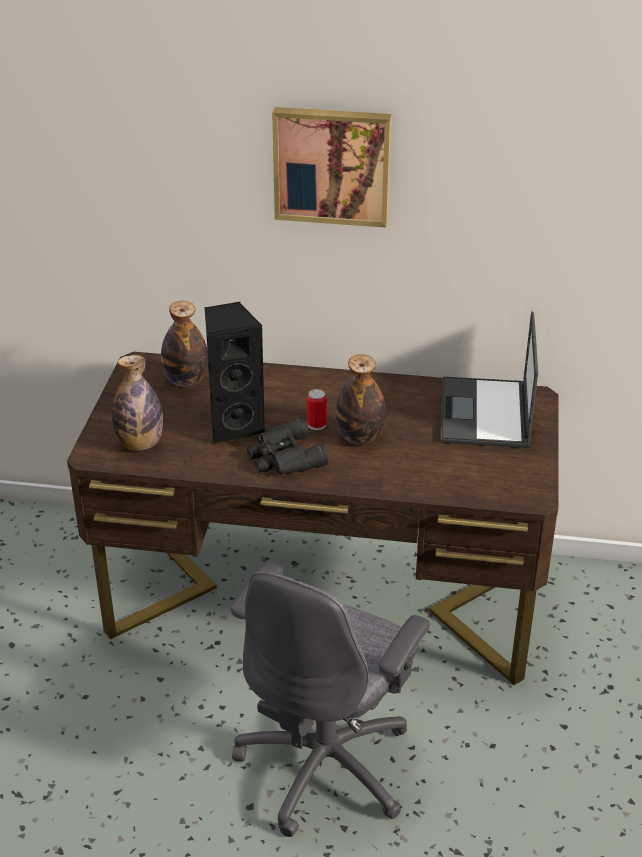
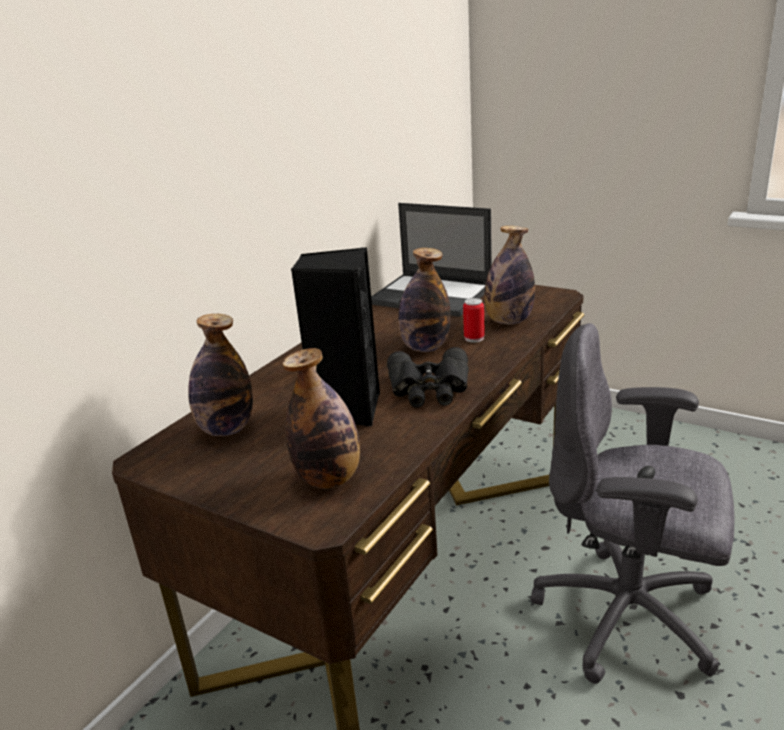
camera: 65 degrees left, 10 degrees down
(316, 424) = (385, 365): can -> can (474, 338)
(327, 764) = (629, 617): grey office chair -> grey office chair turned 150 degrees clockwise
(332, 165) = (248, 99): picture -> none
(444, 475) = (508, 321): none -> bottle

